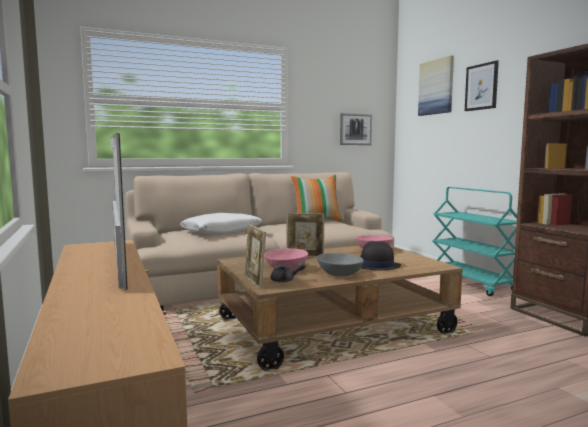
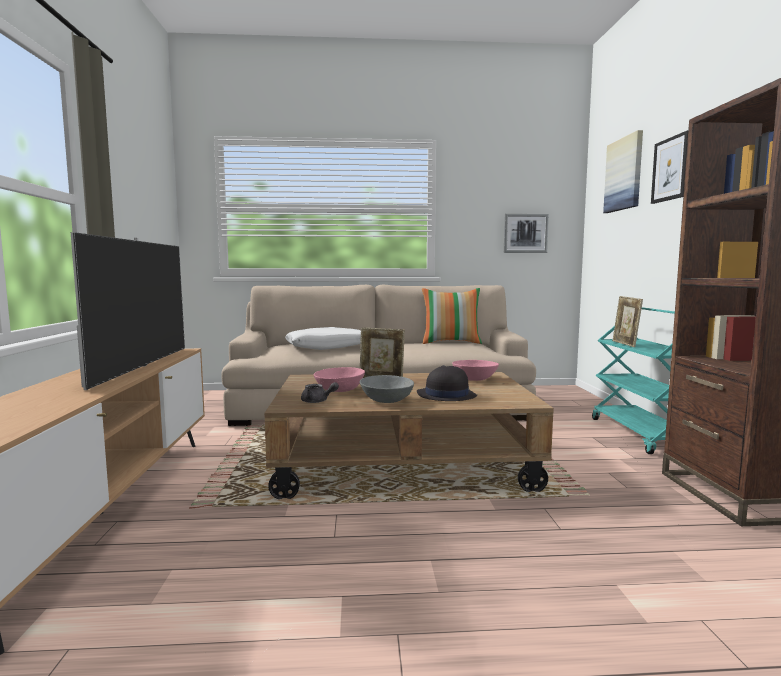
camera: 20 degrees right, 0 degrees up
(254, 282) = (283, 400): picture frame -> picture frame (625, 344)

